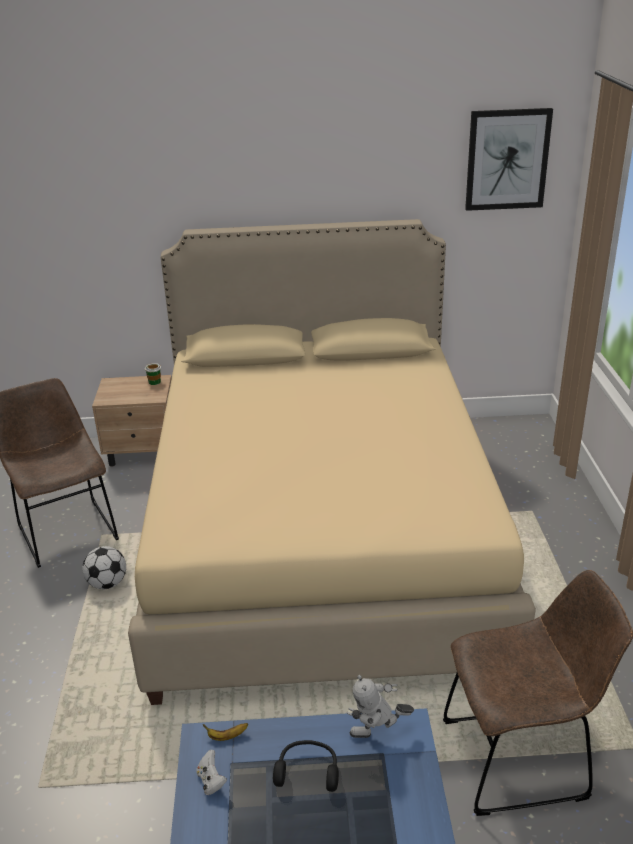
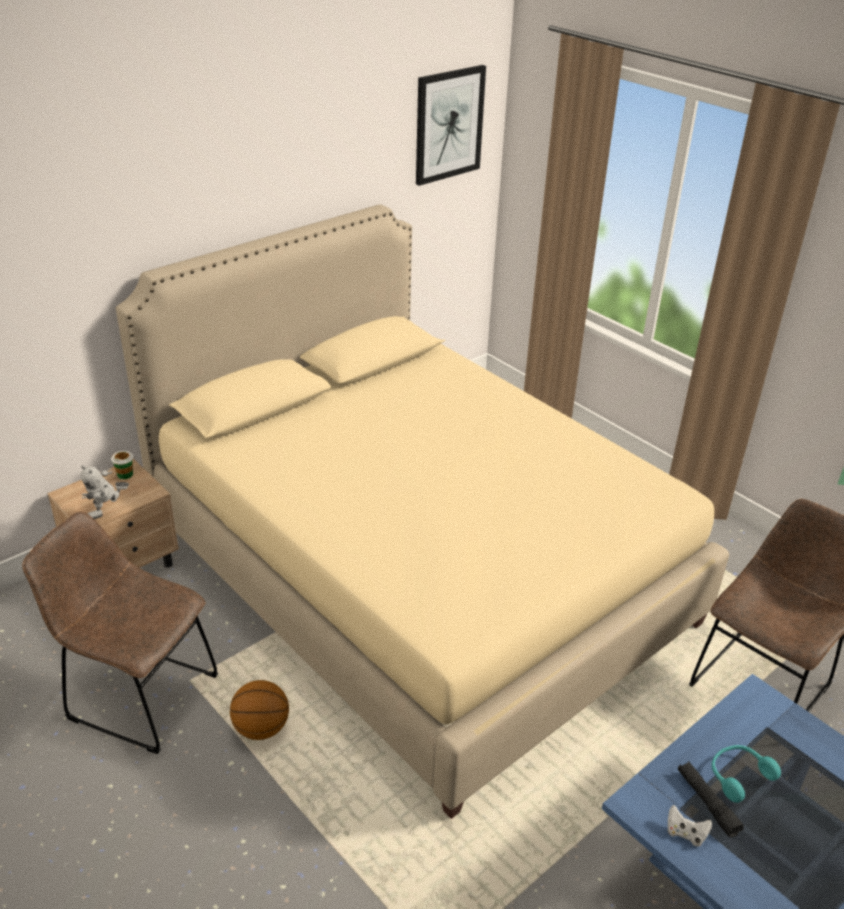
camera: 40 degrees left, 5 degrees up
(107, 584) = (261, 728): football -> basketball
(226, 736) = (650, 789): banana -> none
(256, 772) = (707, 802): none -> black flashlight
(308, 771) = (738, 775): black headphones -> turquoise headphones
(377, 736) = (748, 716): toy robot -> toy robot (108, 513)

